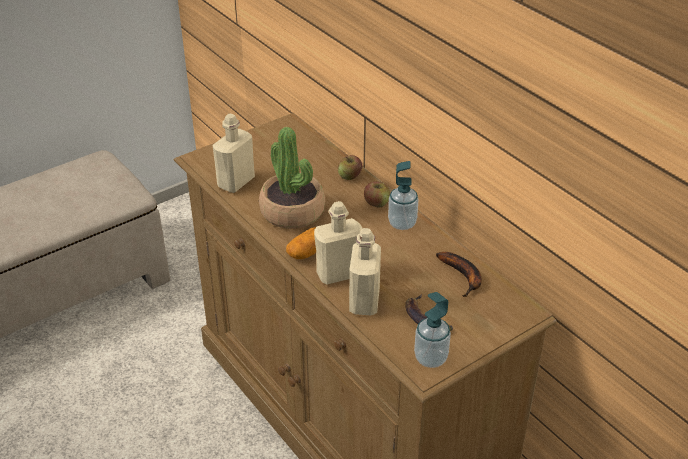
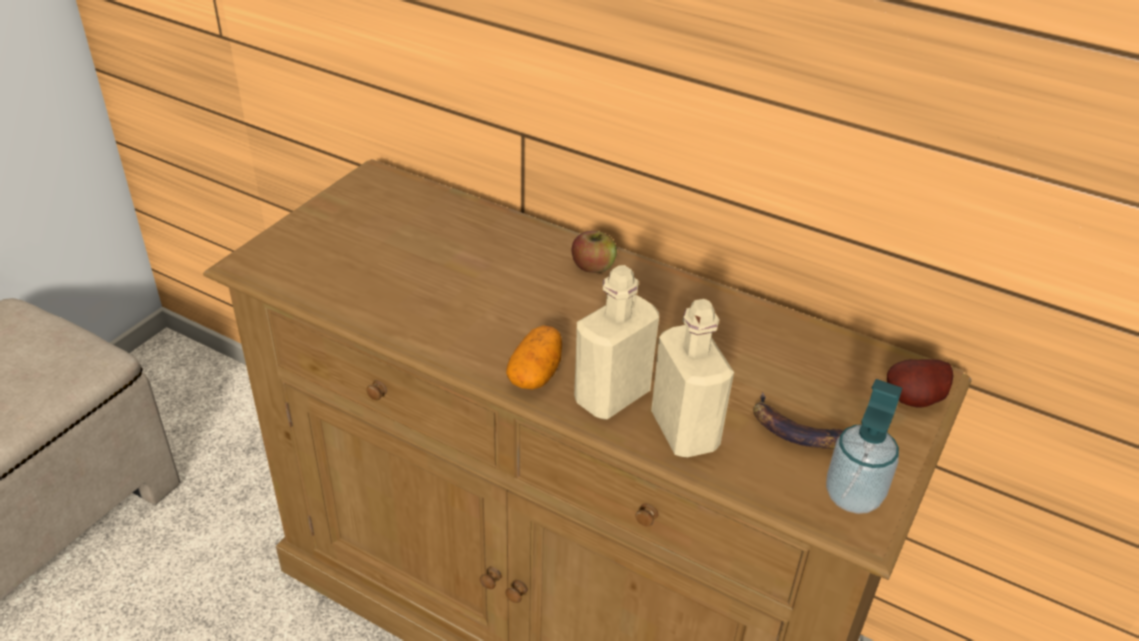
camera: 25 degrees left, 0 degrees up
(236, 182) = (342, 287): beige bottle -> none
(292, 211) = (469, 312): potted plant -> none
(349, 176) = (524, 235): apple -> none
(402, 223) = (653, 289): soap dispenser -> none
(463, 276) = (801, 347): banana -> none
(508, 323) = (916, 401): none -> potato

